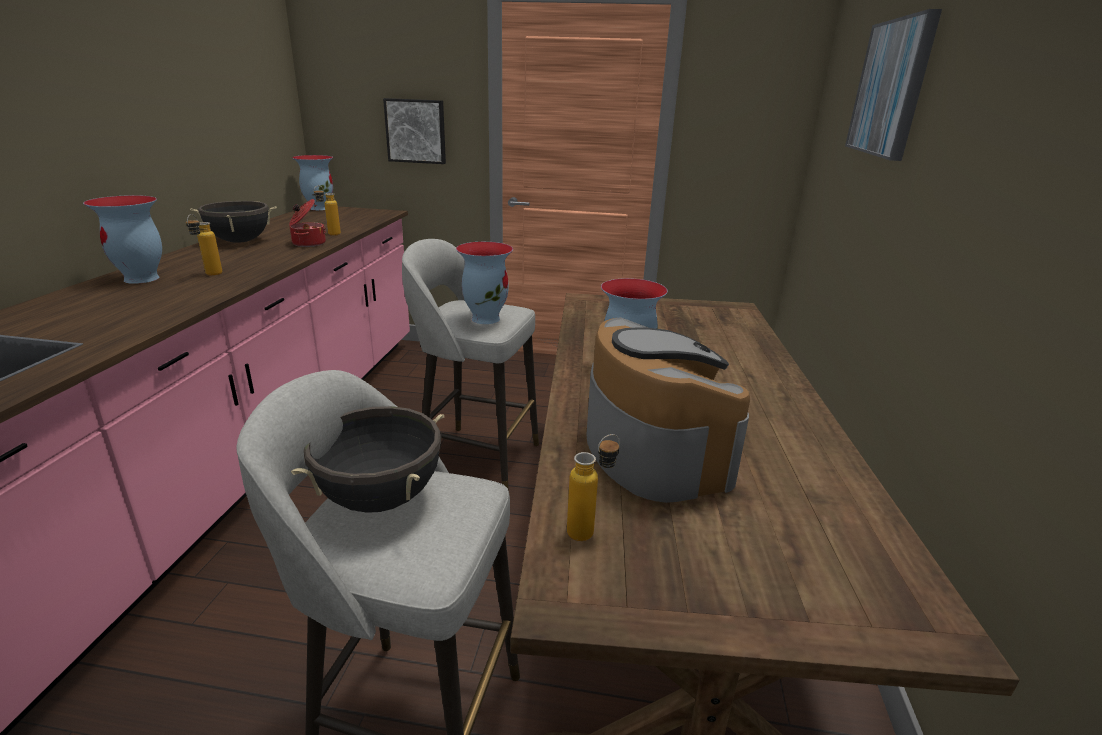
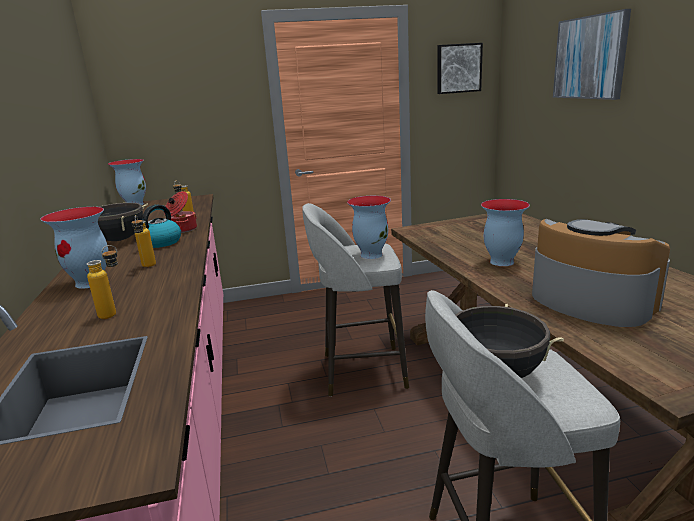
camera: 20 degrees left, 5 degrees down
(265, 253) = (161, 243): none -> kettle
(416, 131) = (211, 128): picture -> picture (458, 68)
(590, 530) = (628, 352): bottle -> bottle (114, 313)

